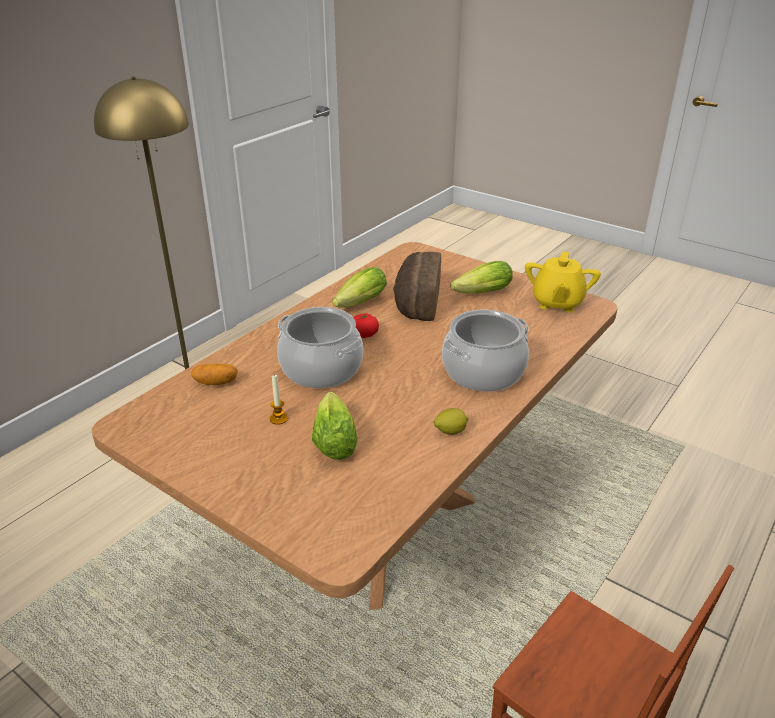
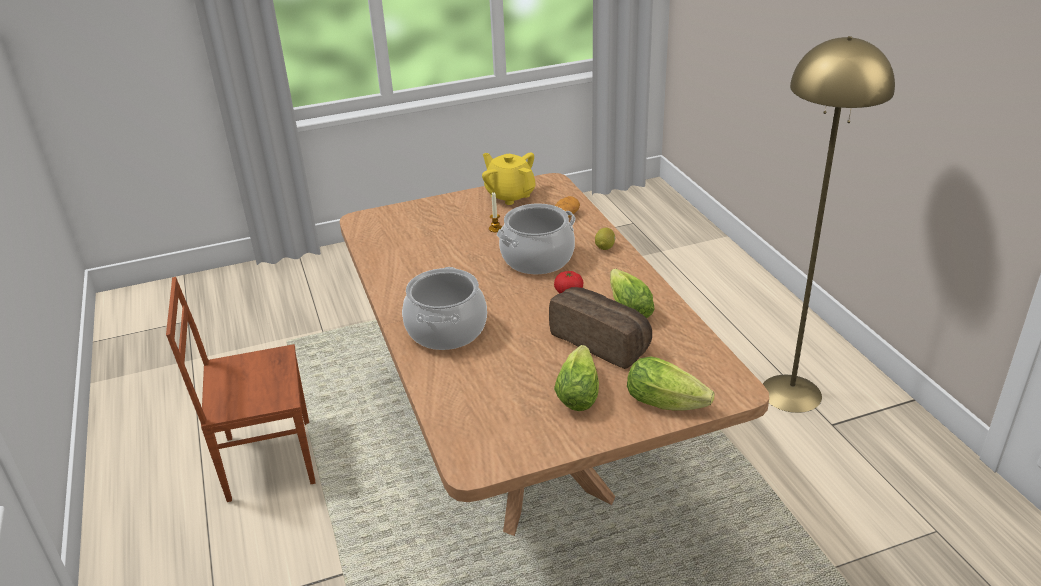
camera: 125 degrees right, 0 degrees up
(334, 438) = (450, 242): lettuce -> lettuce (669, 403)
(450, 431) = (400, 286): lemon -> lemon (605, 247)
(557, 303) = (505, 439): yellow teapot -> yellow teapot (510, 195)

